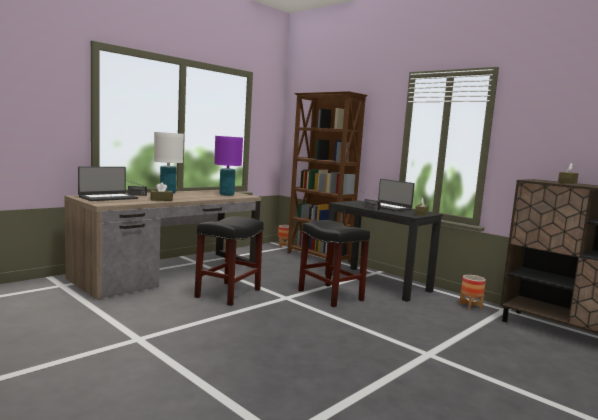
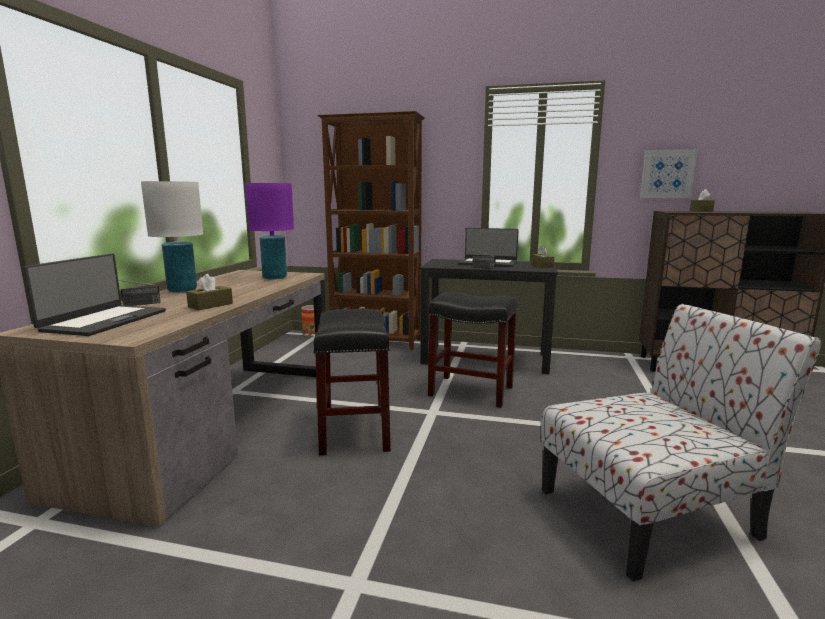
camera: 30 degrees left, 5 degrees up
(324, 370) = (651, 512): none -> chair
(470, 306) = (603, 362): planter -> none
(549, 147) = (667, 174): none -> picture

